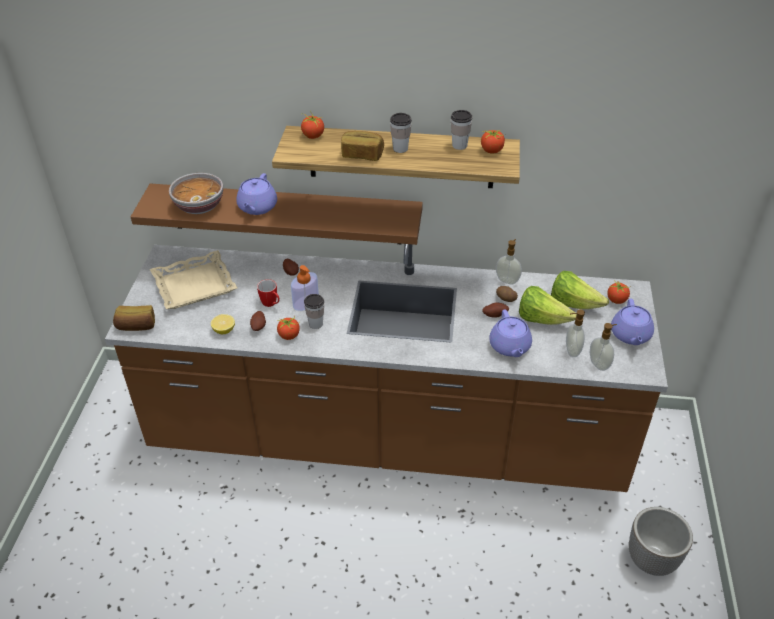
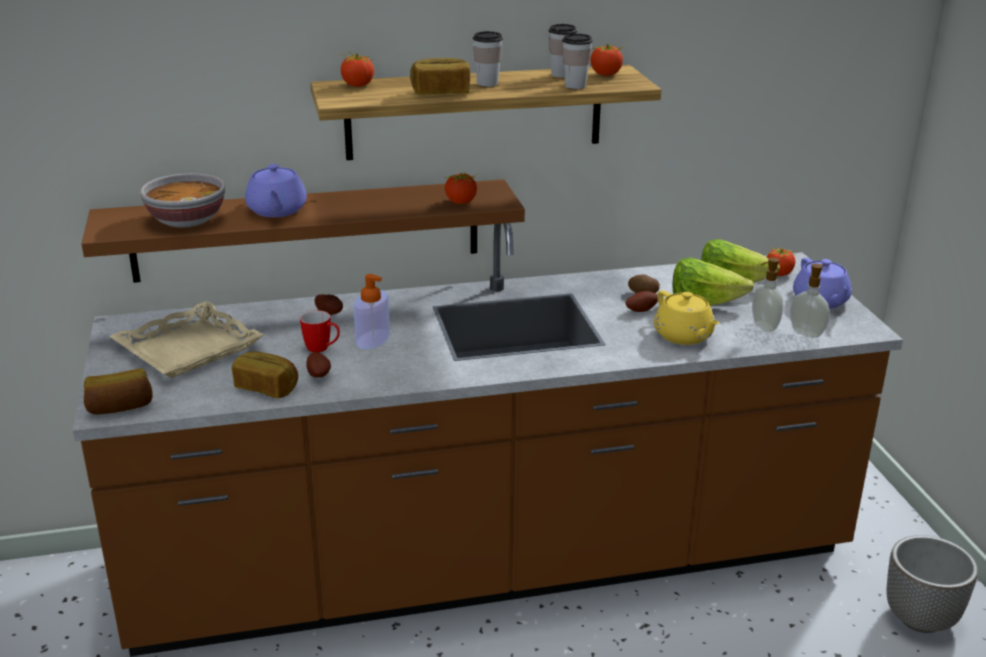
camera: 20 degrees left, 15 degrees down
(224, 330) = (267, 387): lemon -> bread
(289, 335) = (371, 376): tomato -> tomato (461, 201)
(316, 324) = (402, 358): cup -> cup (575, 86)
(507, 280) = (631, 276): soap dispenser -> none
(510, 347) = (684, 336): purple teapot -> yellow teapot

